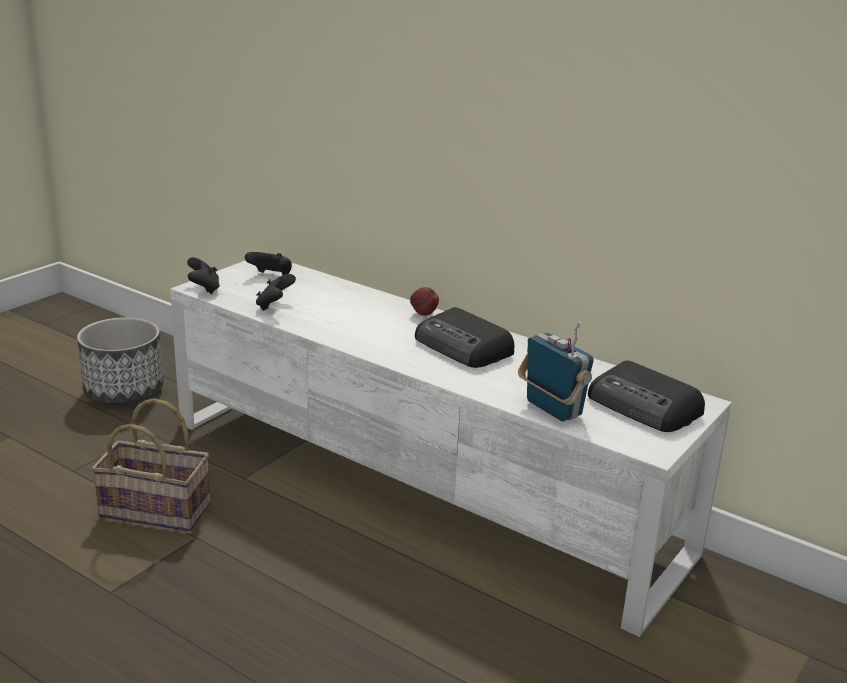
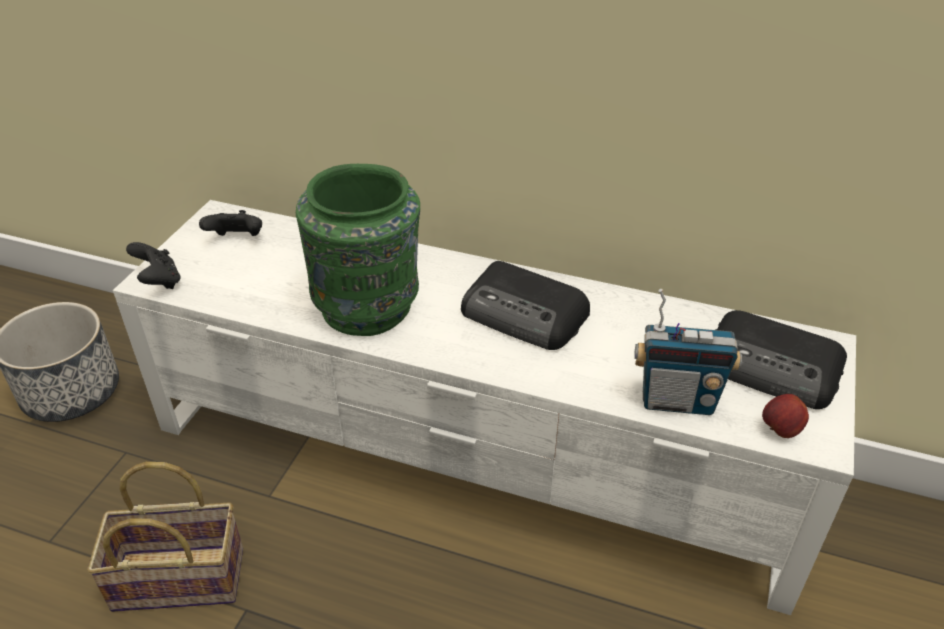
camera: 15 degrees left, 15 degrees up
(274, 306) = (263, 293): black game controller -> none
(347, 325) = (369, 307): none -> green vase
(423, 314) = (451, 266): apple -> apple (780, 430)
(552, 409) = (677, 400): radio -> radio turned 150 degrees clockwise

